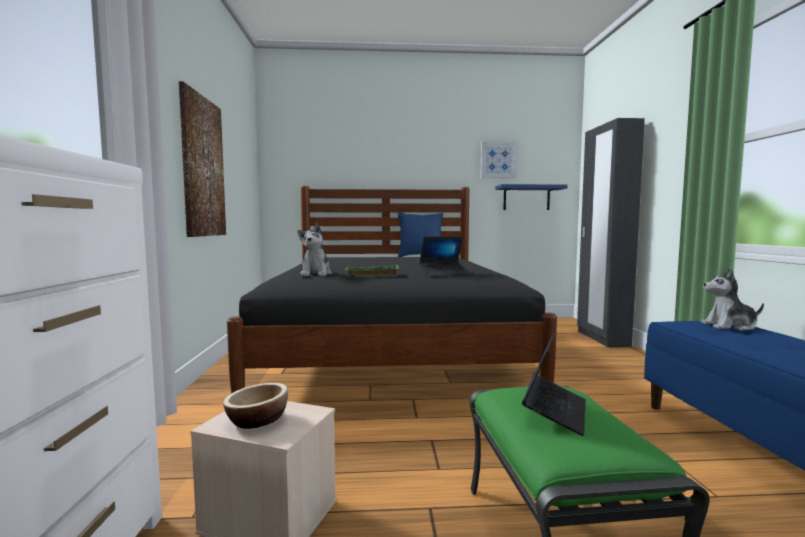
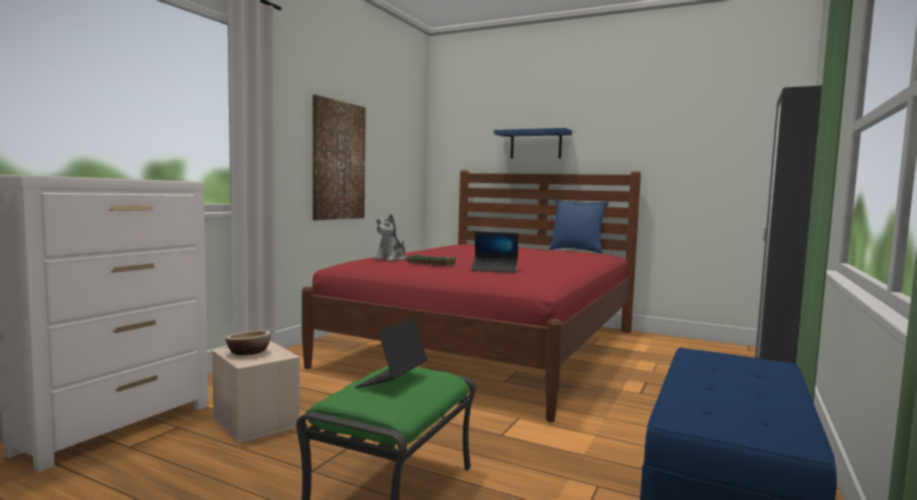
camera: 30 degrees right, 0 degrees up
(389, 353) = (490, 348): black bed -> red bed
(498, 160) = (684, 137): picture -> none
(526, 198) = (722, 185): blue shelf -> blue shelf (535, 145)
(555, 411) = (392, 381): laptop -> laptop turned 150 degrees clockwise
(730, 326) = (763, 366): plush toy -> none

